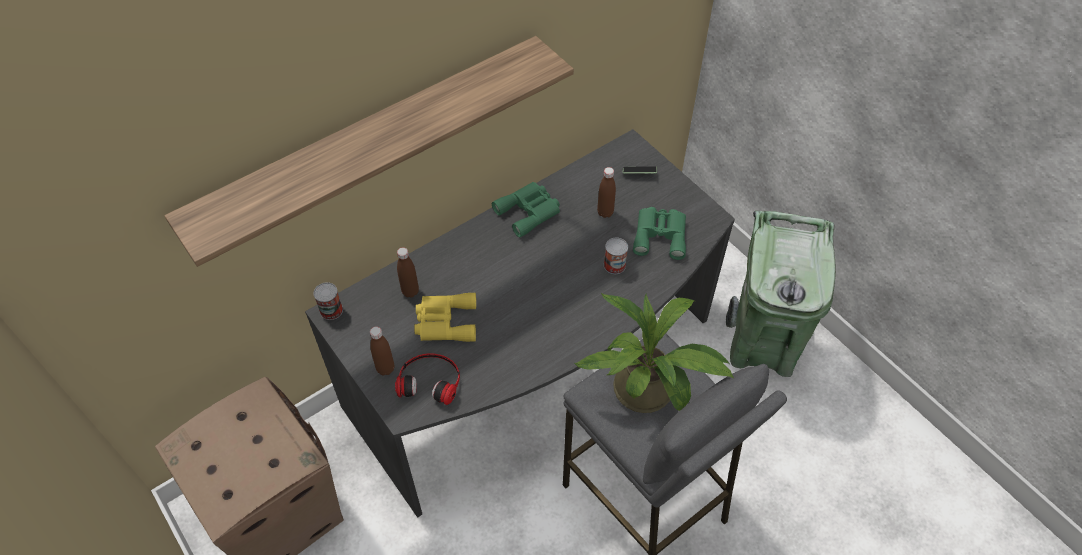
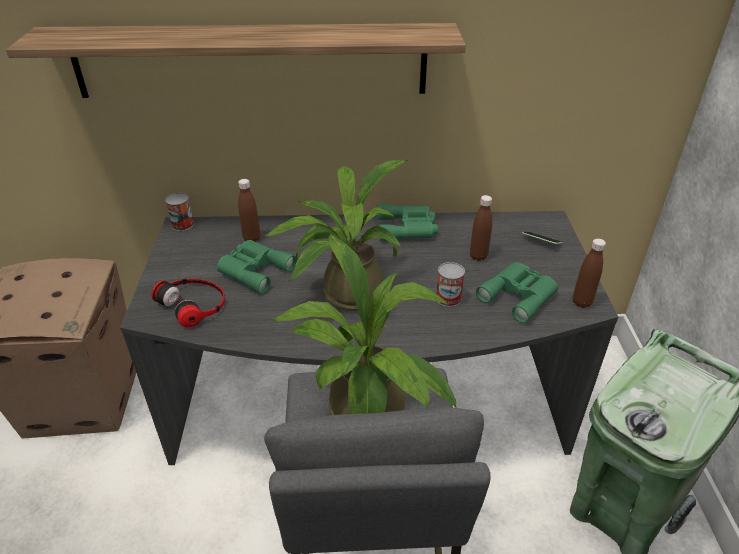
camera: 35 degrees right, 15 degrees down
(385, 368) = (172, 278): brown bottle -> brown bottle (581, 302)
(444, 321) = (254, 269): yellow binoculars -> green binoculars
(538, 304) = (345, 294): none -> potted plant

